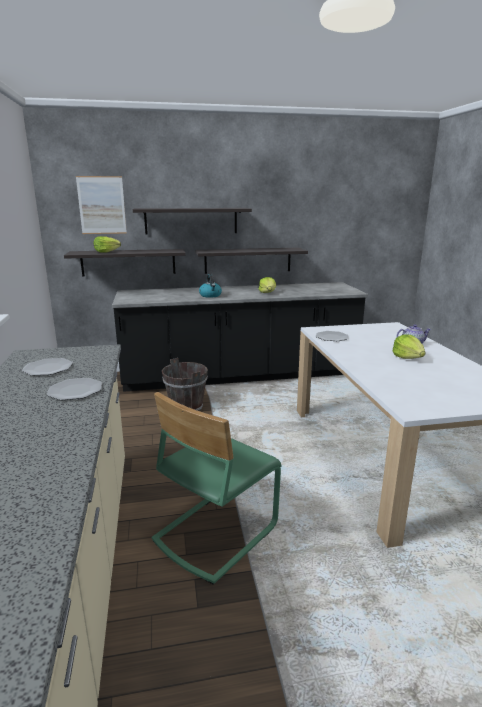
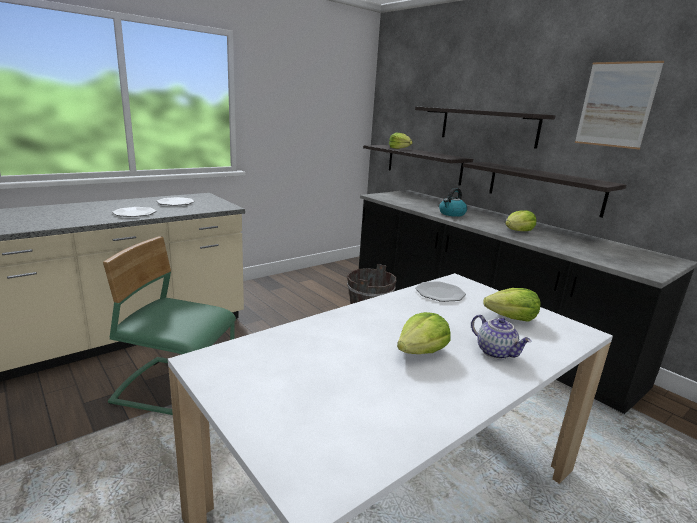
camera: 60 degrees right, 0 degrees up
(102, 205) = (414, 103): picture -> picture (616, 105)
(373, 332) = (511, 318): none -> lettuce

